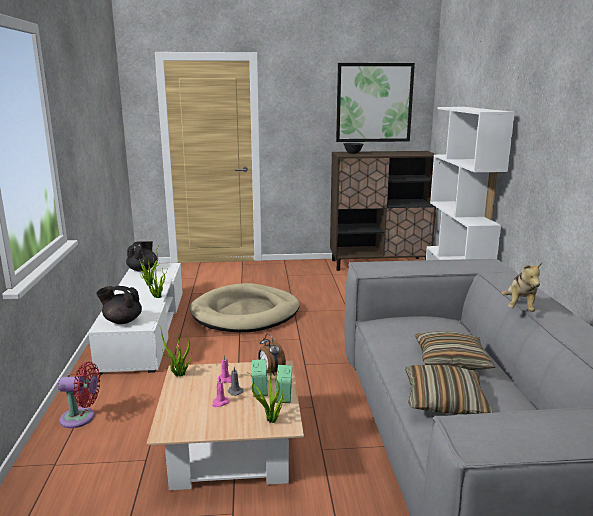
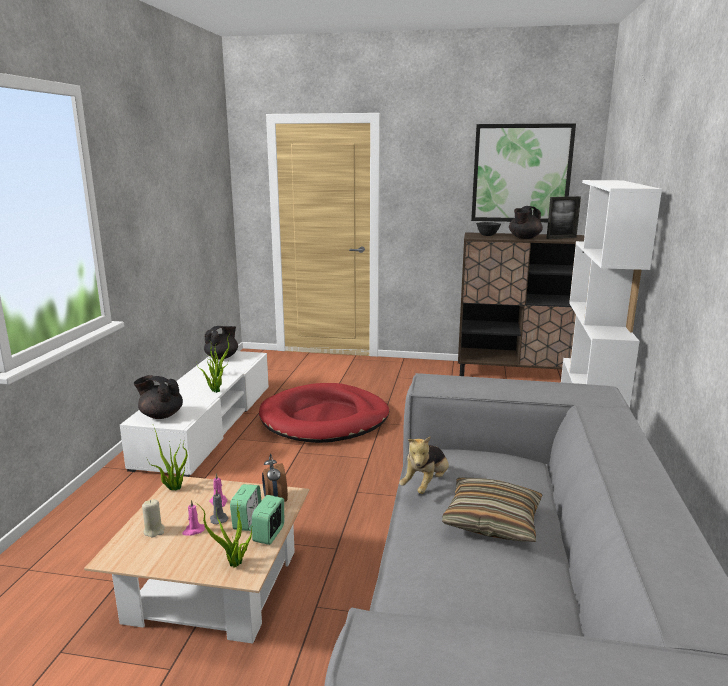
camera: 15 degrees right, 0 degrees up
(81, 418) = (85, 520): red fan -> none
(187, 408) = (154, 531): none -> beige candle
(246, 313) = (325, 418): beige dog bed -> red dog bed
(383, 154) = (524, 238): none -> black teapot
(410, 153) = (561, 238): none -> picture frame
(444, 400) = (445, 577): pillow -> none
(519, 308) = (594, 462): plush toy -> plush toy (426, 484)

